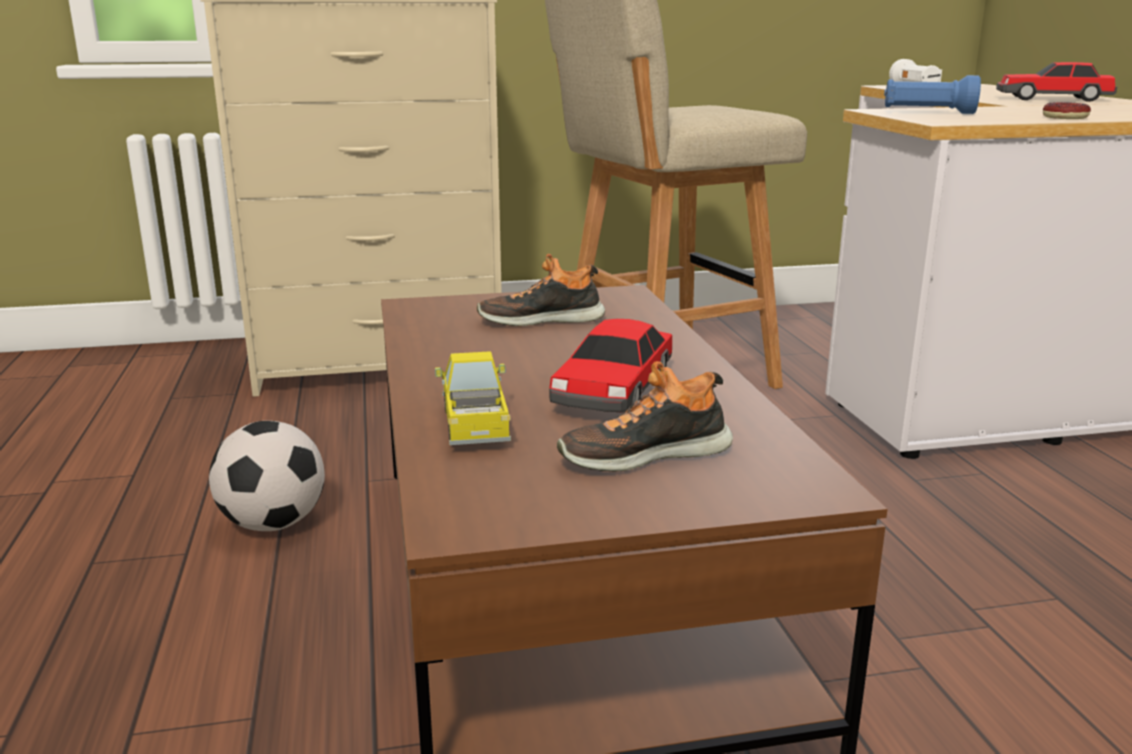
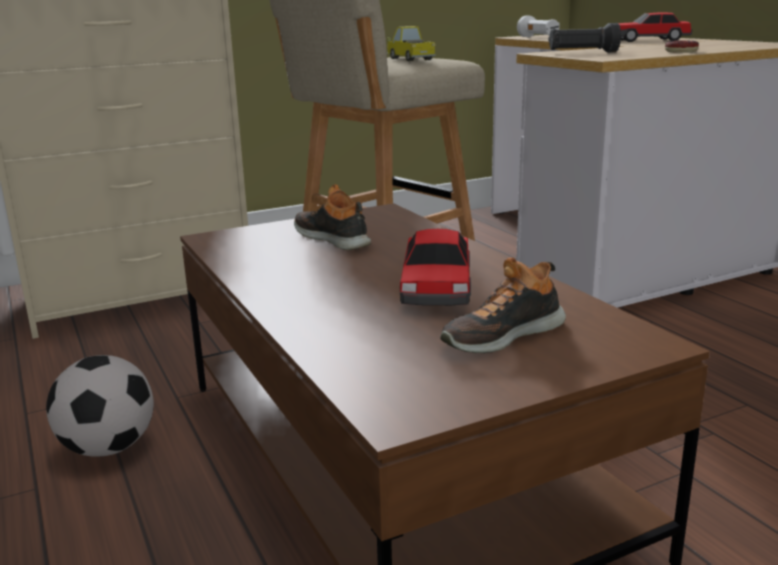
camera: 15 degrees left, 0 degrees up
(475, 425) = (347, 331): toy truck -> toy truck (410, 59)
(541, 319) = (333, 239): shoe -> shoe turned 75 degrees clockwise
(928, 112) = (582, 53): blue flashlight -> black flashlight

